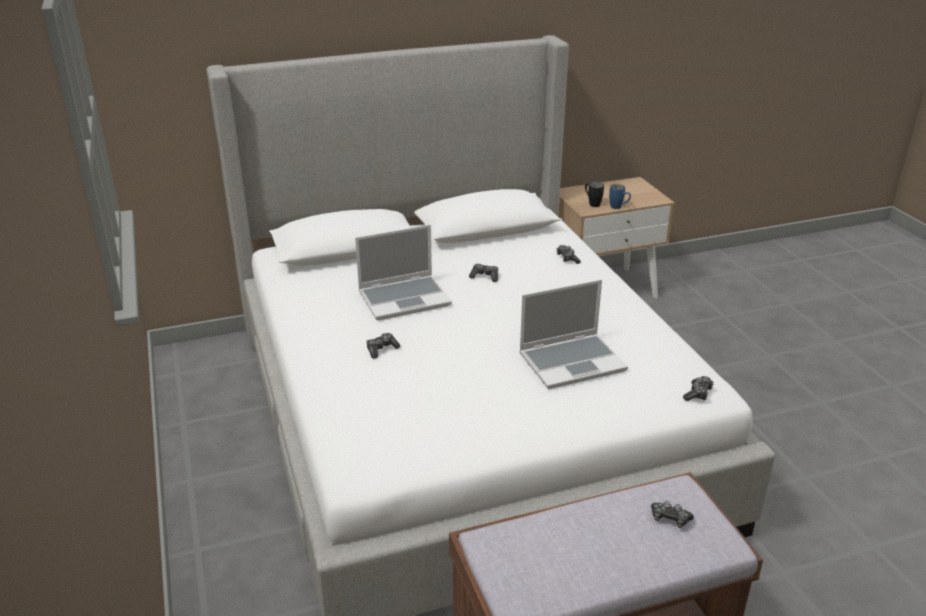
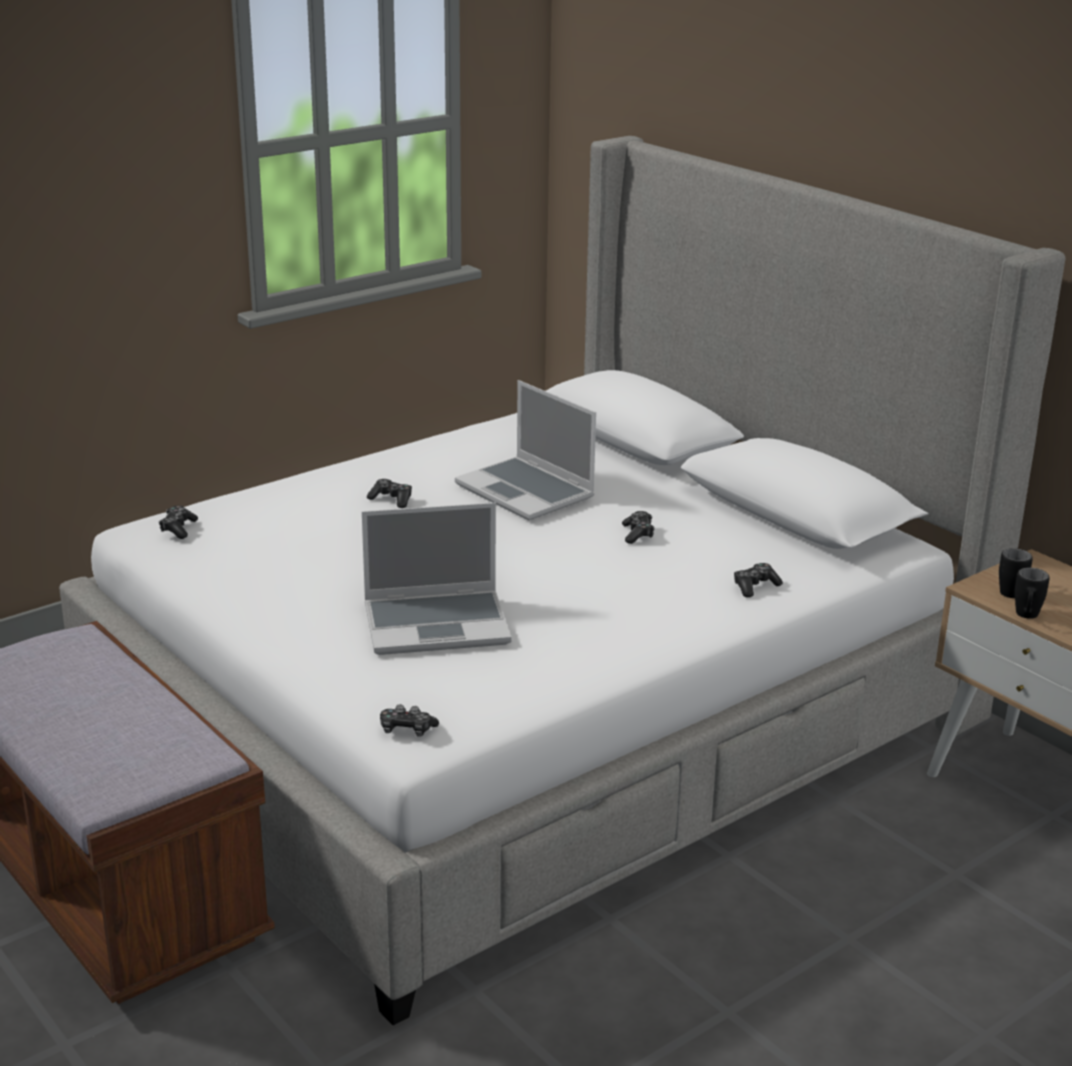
camera: 70 degrees right, 5 degrees down
(572, 361) = (438, 624): laptop -> laptop turned 60 degrees counterclockwise
(619, 207) = (1026, 617): blue mug -> black mug
(669, 519) = (137, 748): game controller -> game controller (178, 529)

